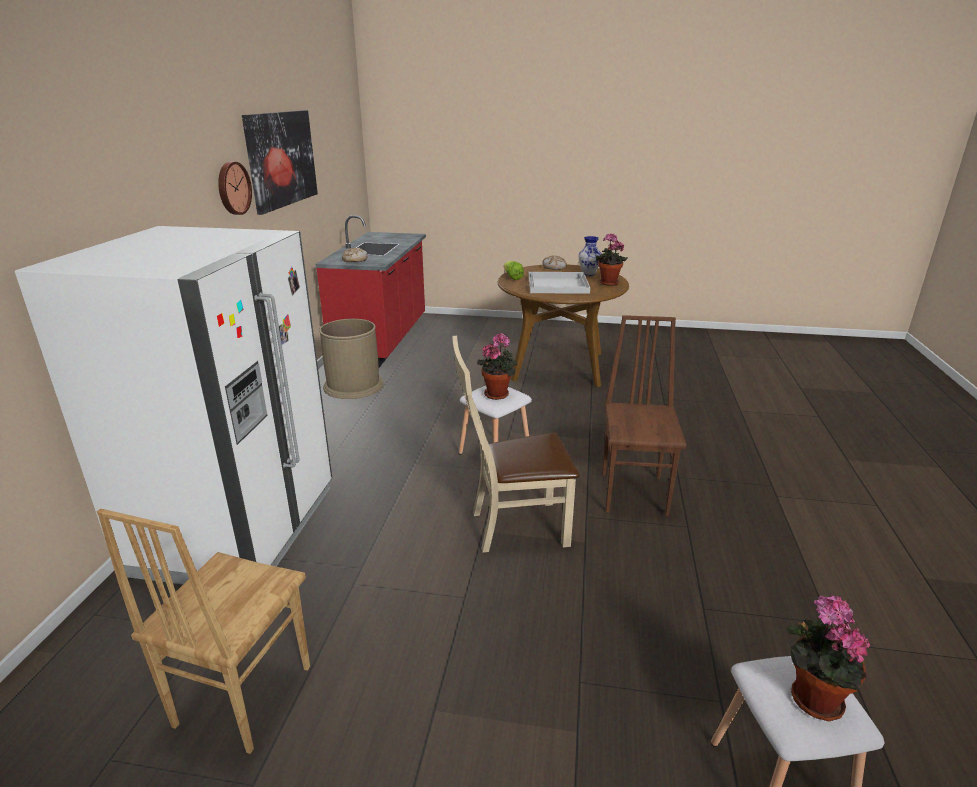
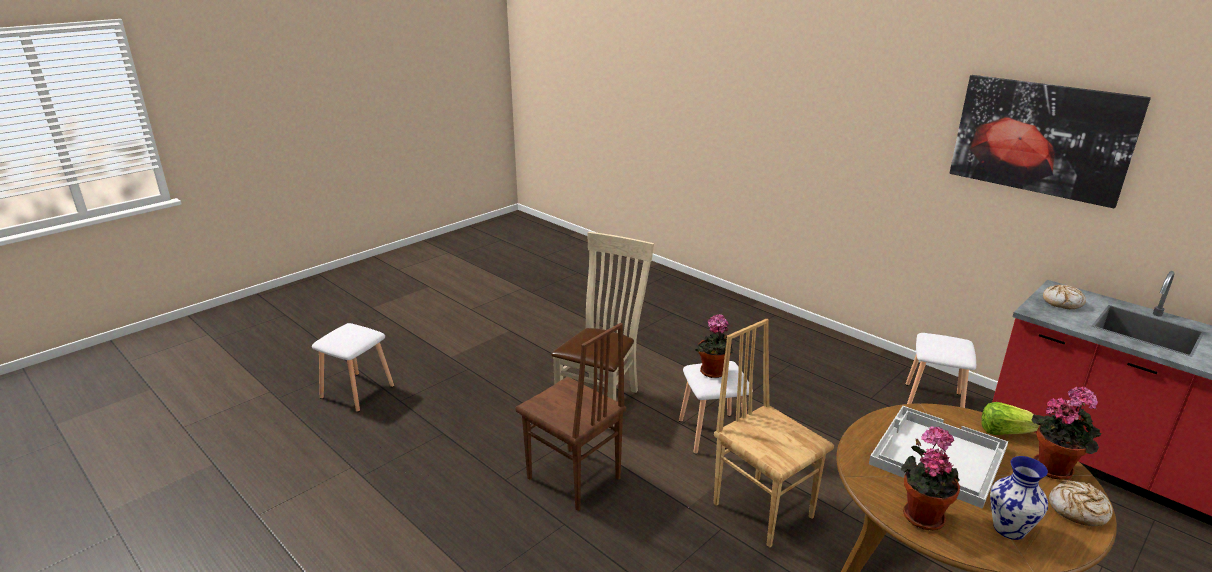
camera: 125 degrees right, 0 degrees up
(232, 188) = (920, 134): wall clock -> none
(237, 529) = (708, 311): white fridge -> none
(241, 696) = (576, 295): brown chair -> brown chair (763, 509)
(353, 386) = (934, 402): brown trash can -> white stool
(811, 698) = (345, 334): potted plant -> potted plant (1055, 468)

